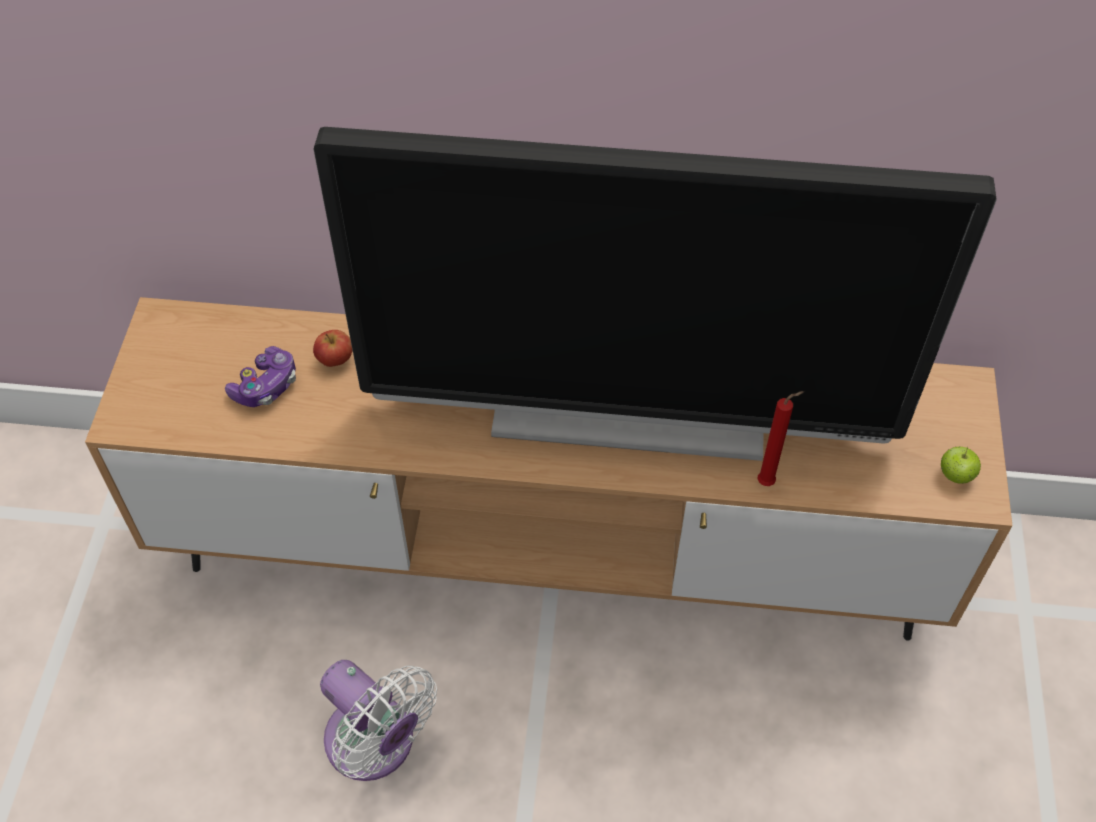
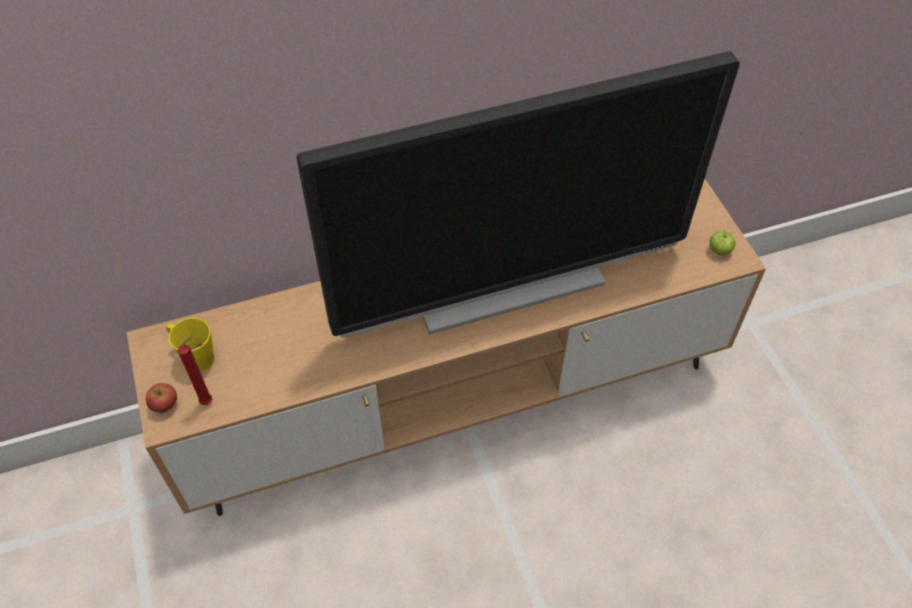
camera: 25 degrees left, 0 degrees up
(198, 356) = (195, 356): none -> yellow mug
(266, 386) = (256, 359): game controller -> none
(335, 360) = (295, 323): apple -> apple (165, 405)
(376, 745) = (409, 576): white fan -> none
(768, 482) = (616, 296): red candle -> red candle (208, 401)

